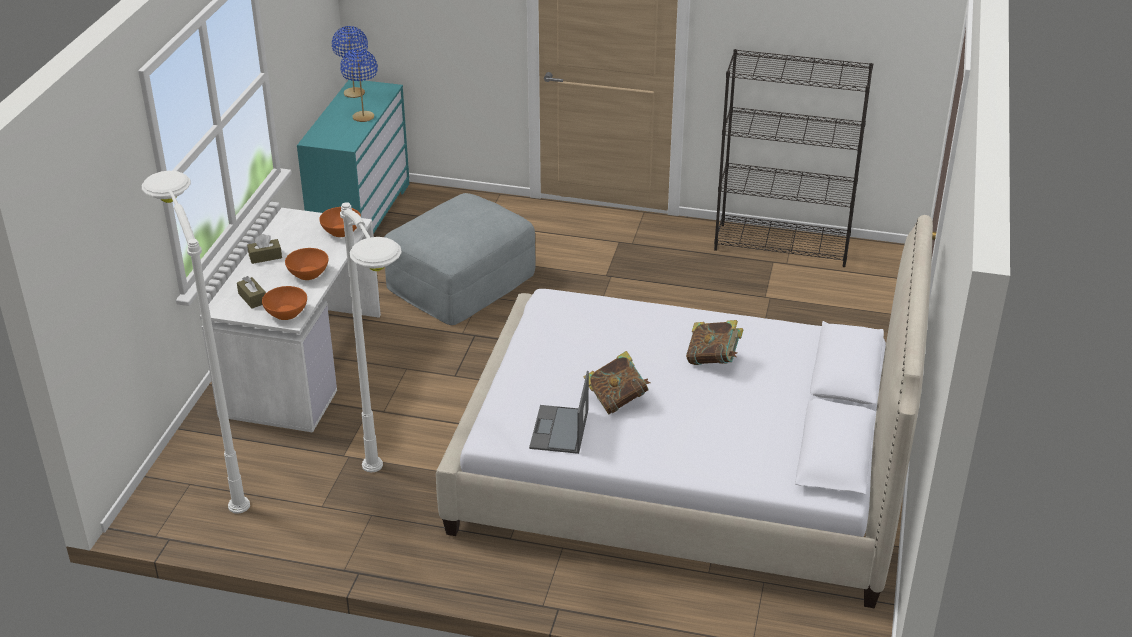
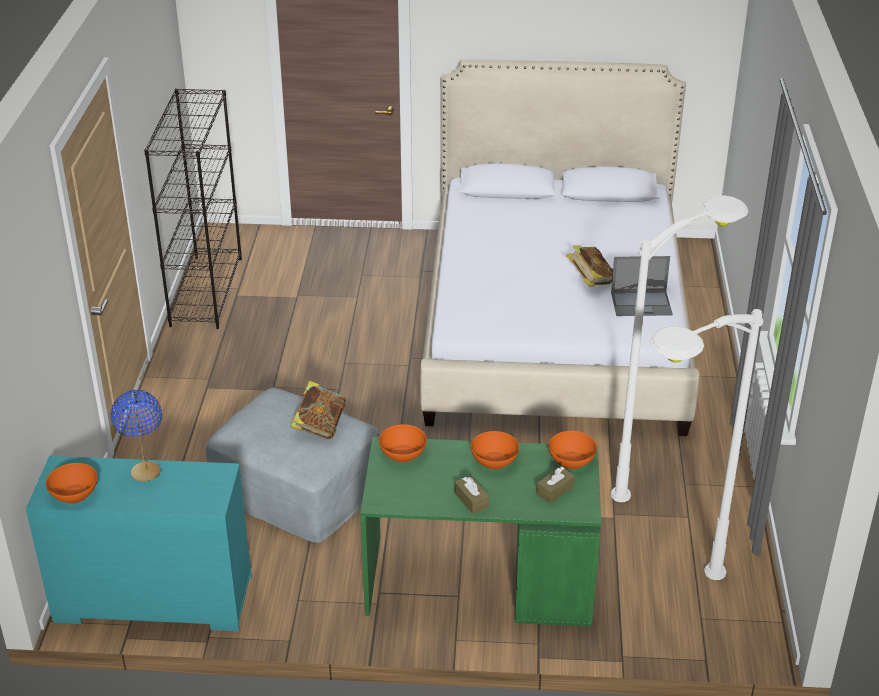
camera: 100 degrees left, 0 degrees up
(302, 363) = (478, 581): white desk -> green desk
(354, 93) = (74, 494): blue table lamp -> orange bowl
(713, 360) = (519, 241): book -> book (319, 427)

